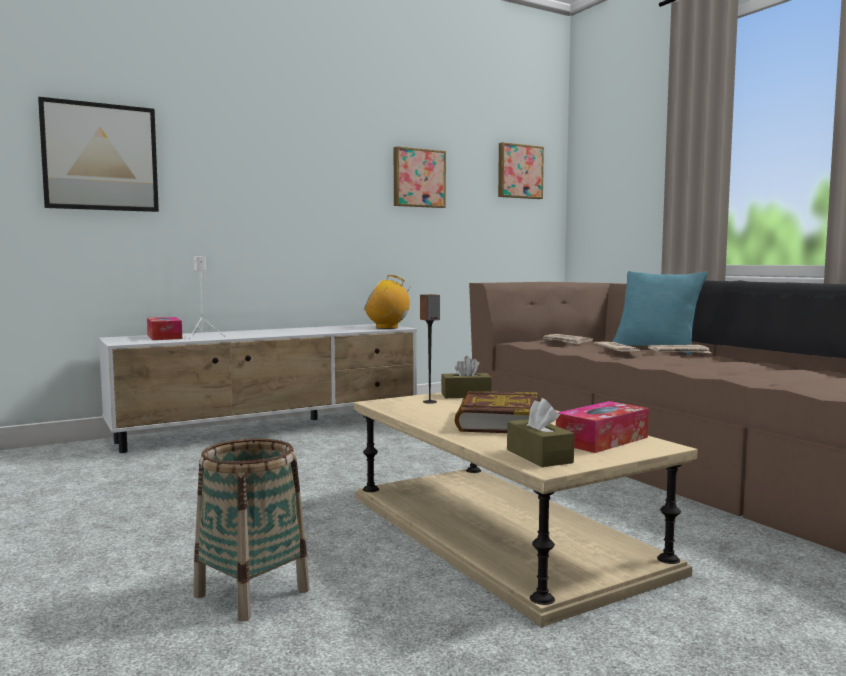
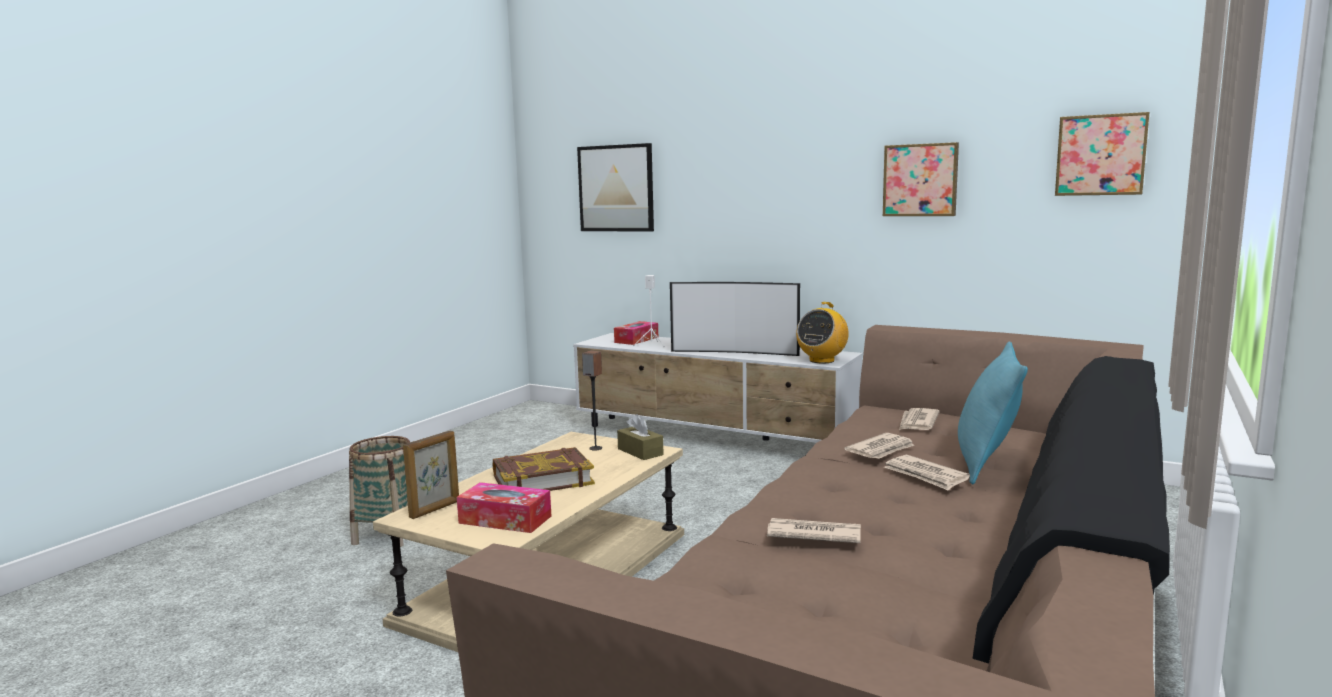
camera: 60 degrees right, 5 degrees up
(303, 331) = (735, 352): none -> television
(387, 327) = (822, 360): radio -> radio turned 120 degrees counterclockwise
(539, 456) = (435, 509): brown tissue box -> picture frame
(778, 372) = (812, 534): none -> newspaper

